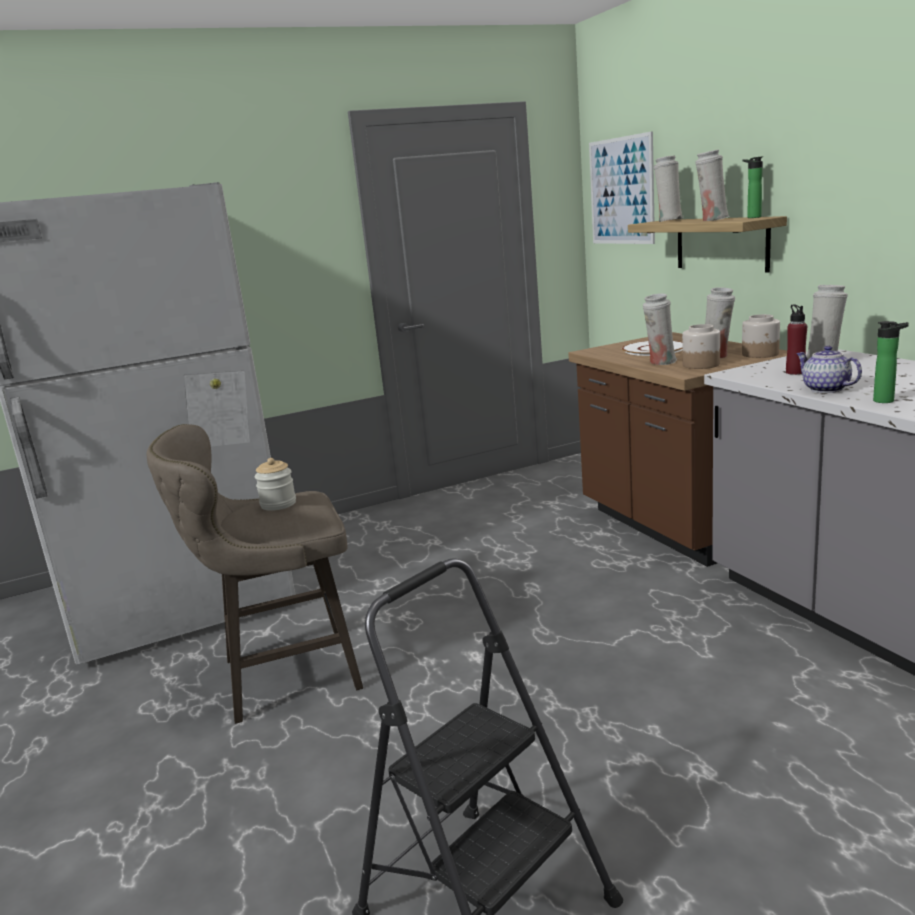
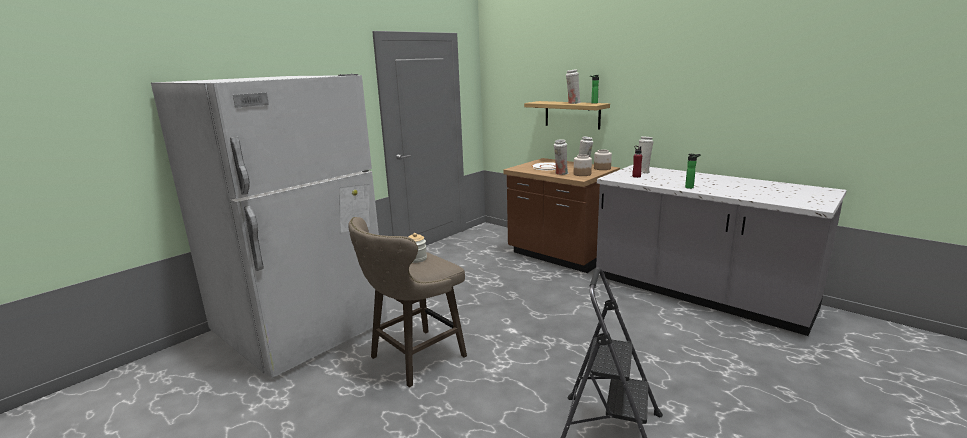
camera: 25 degrees left, 0 degrees up
(621, 191) = (508, 84): picture -> none
(668, 221) = (545, 102): white vase -> none
(824, 389) = (659, 183): teapot -> none

